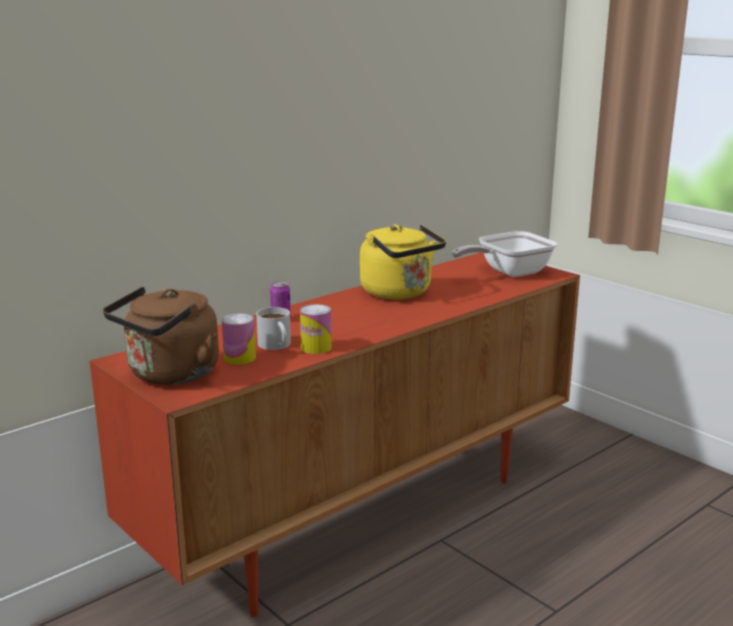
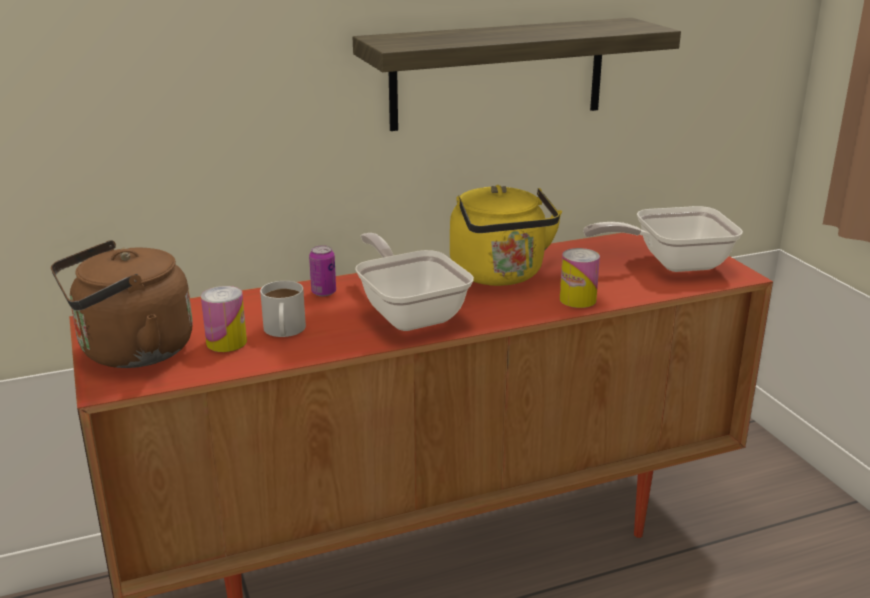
camera: 20 degrees right, 5 degrees up
(316, 348) = (327, 342): can -> can (577, 299)
(357, 323) = (409, 312): none -> frying pan
(377, 144) = (498, 73): none -> shelf

